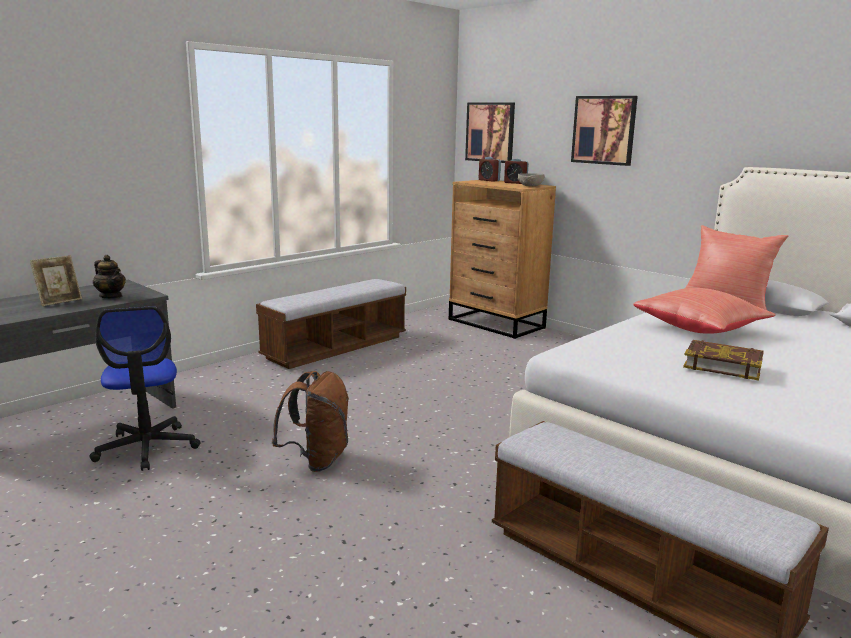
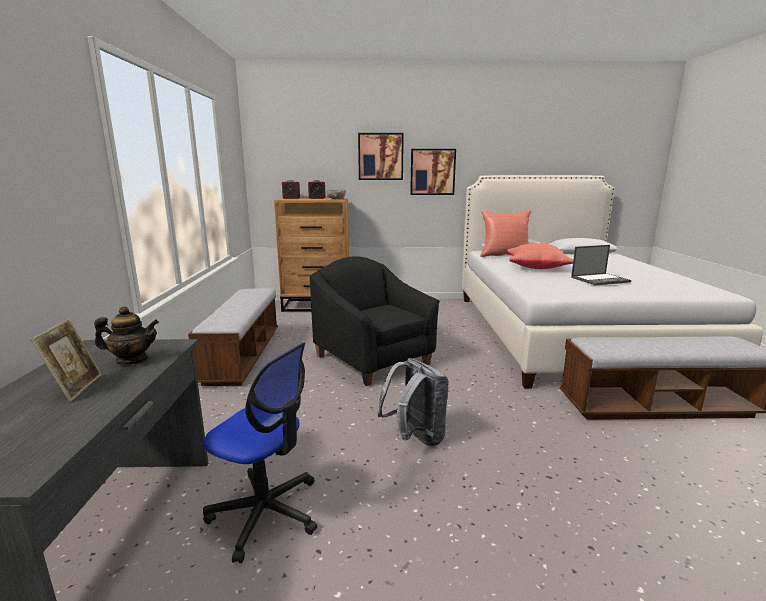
camera: 45 degrees left, 0 degrees up
(317, 460) = (416, 438): brown backpack -> grey backpack
(429, 391) = (374, 360): none -> black armchair
(490, 132) = (281, 161): picture -> picture (432, 172)
(722, 365) = (600, 279): book -> laptop

